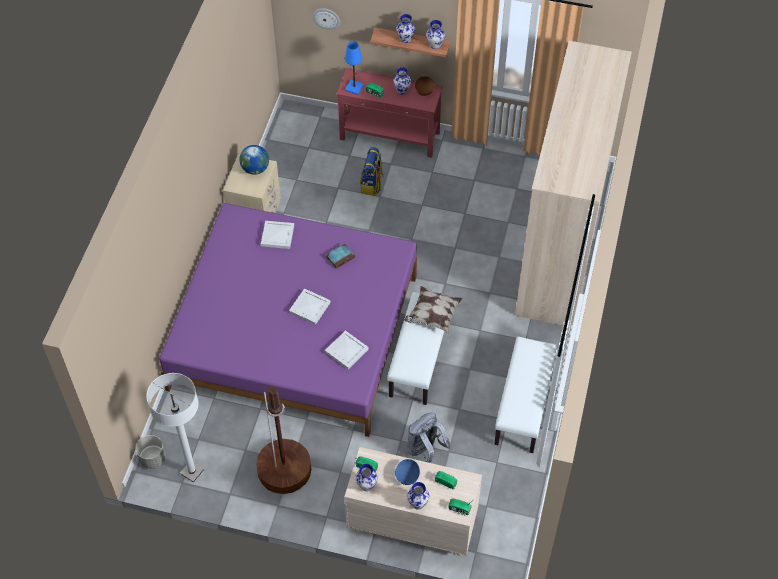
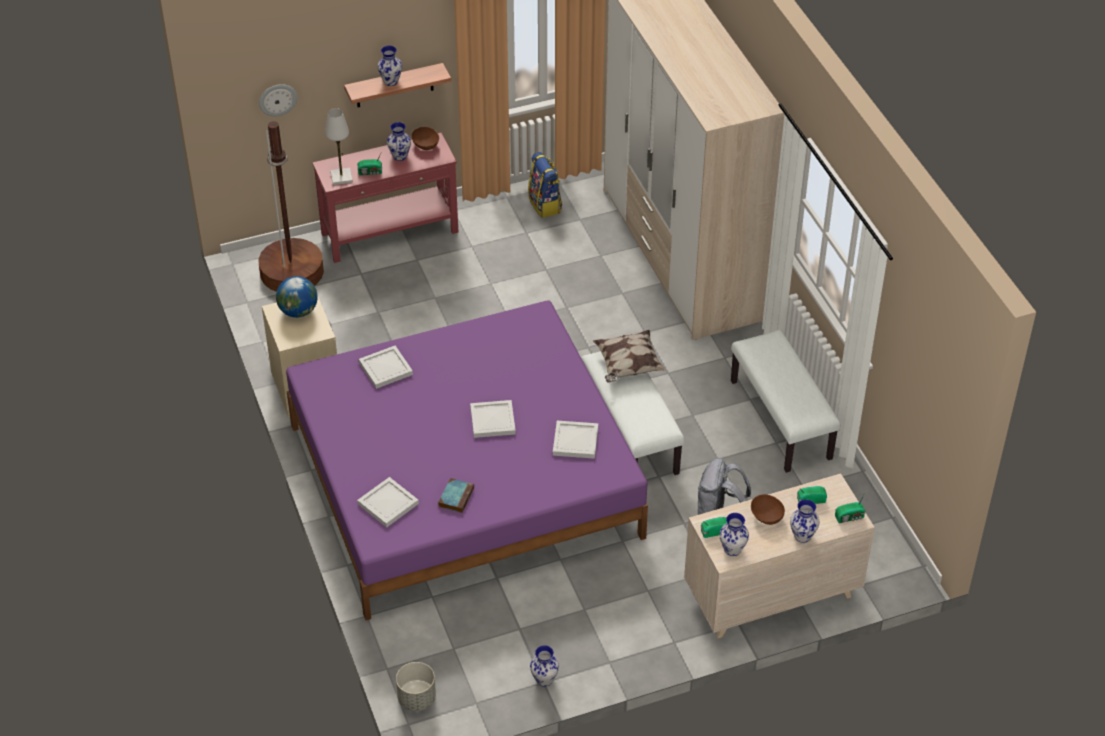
camera: 35 degrees left, 10 degrees down
(192, 471) = (477, 685): white floor lamp -> none
(204, 328) = (389, 504): none -> white tray
(284, 469) = (583, 622): brown floor lamp -> brown floor lamp (292, 272)
(340, 257) = (479, 354): book -> book (456, 497)
(354, 88) = (341, 177): blue table lamp -> white table lamp
(372, 184) = (414, 290): backpack -> backpack (545, 205)
(407, 476) = (766, 517): blue bowl -> brown bowl
(434, 45) = (429, 74): vase -> vase (544, 680)

